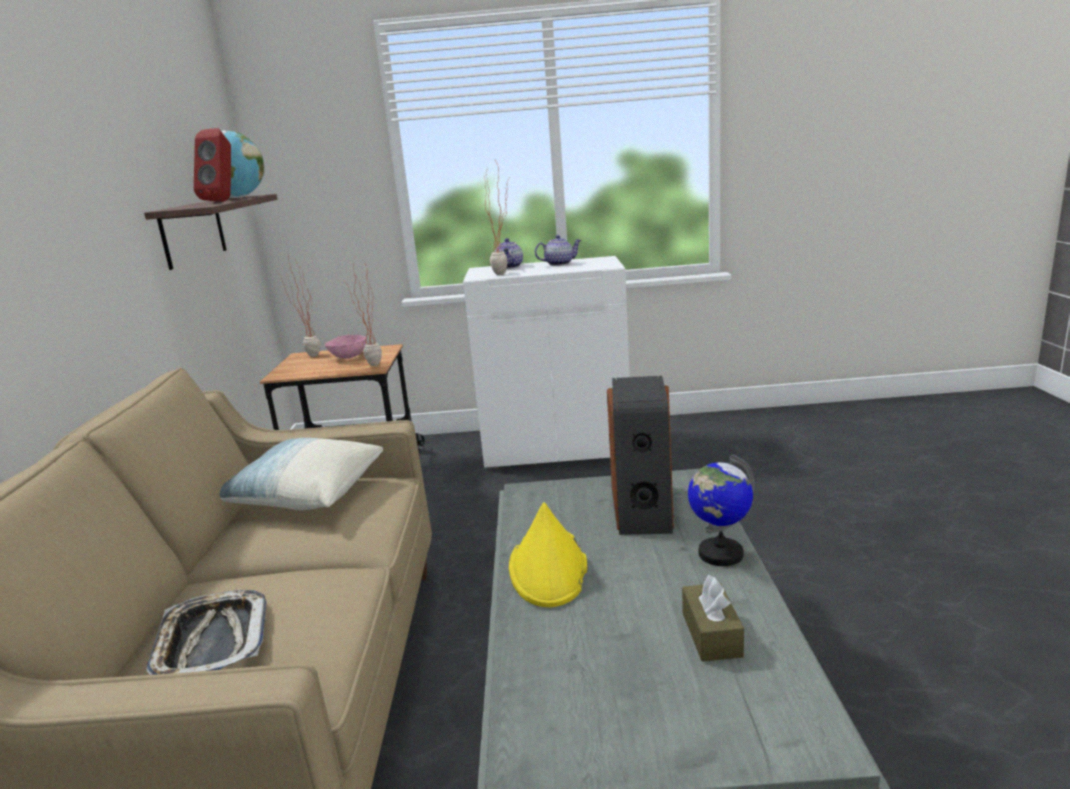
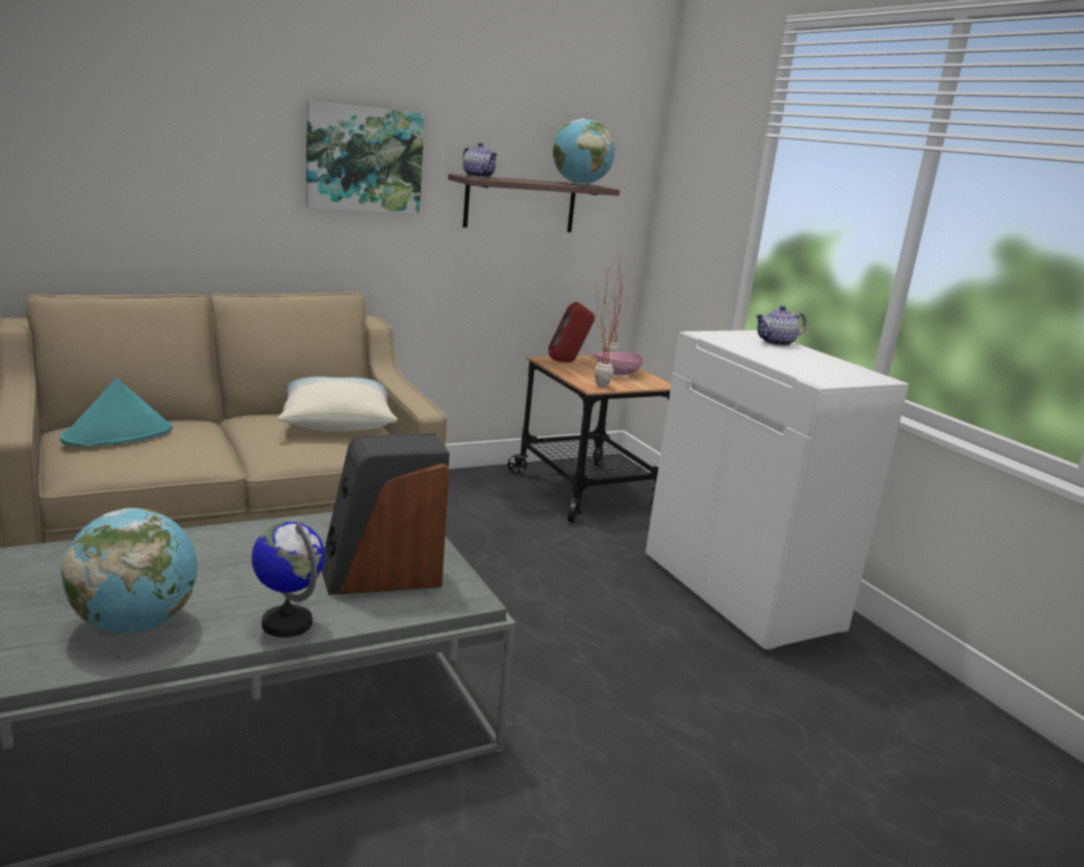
camera: 60 degrees right, 0 degrees up
(82, 213) = (364, 159): none -> picture
(212, 642) = (118, 435): tray -> turquoise hat
(223, 201) = (533, 181): red speaker -> red speaker (568, 362)
(505, 274) = (733, 343): potted plant -> none
(548, 568) = (250, 540): yellow hat -> none
(559, 264) = (817, 360): teapot -> teapot (479, 177)
(711, 634) = (135, 624): brown tissue box -> globe

